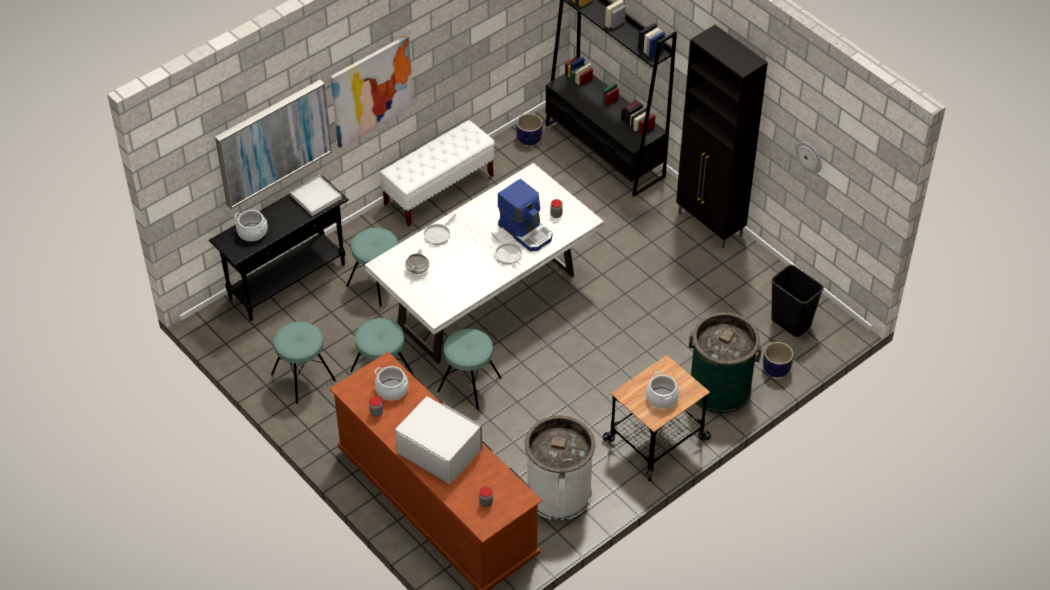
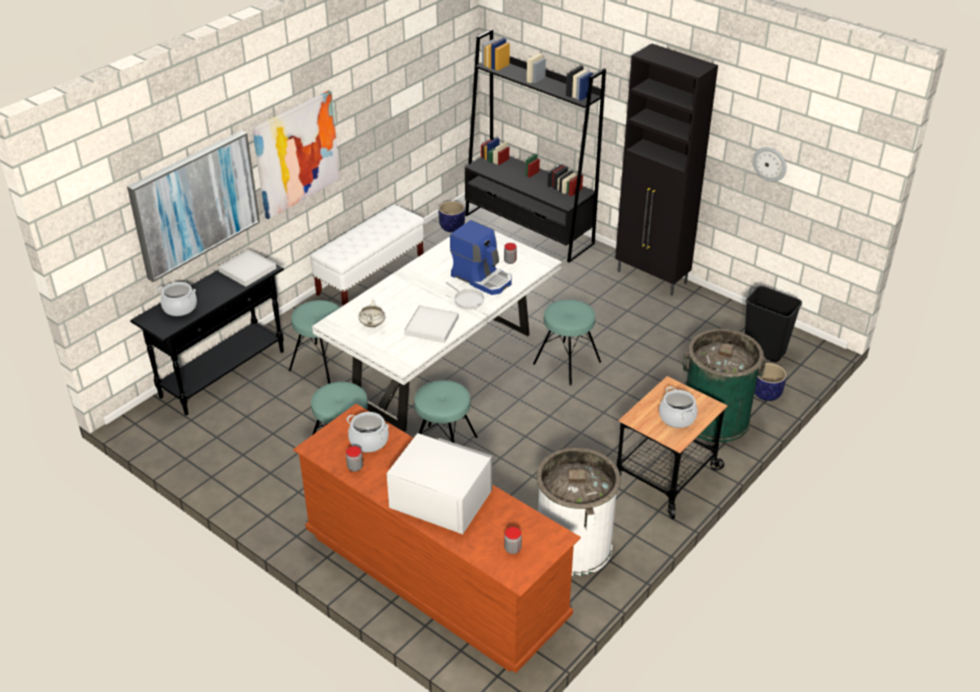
camera: 10 degrees left, 10 degrees down
(303, 377) = (253, 464): turquoise stool -> turquoise stool (566, 363)
(438, 234) = (388, 291): frying pan -> none
(469, 278) = (431, 326): none -> white tray

